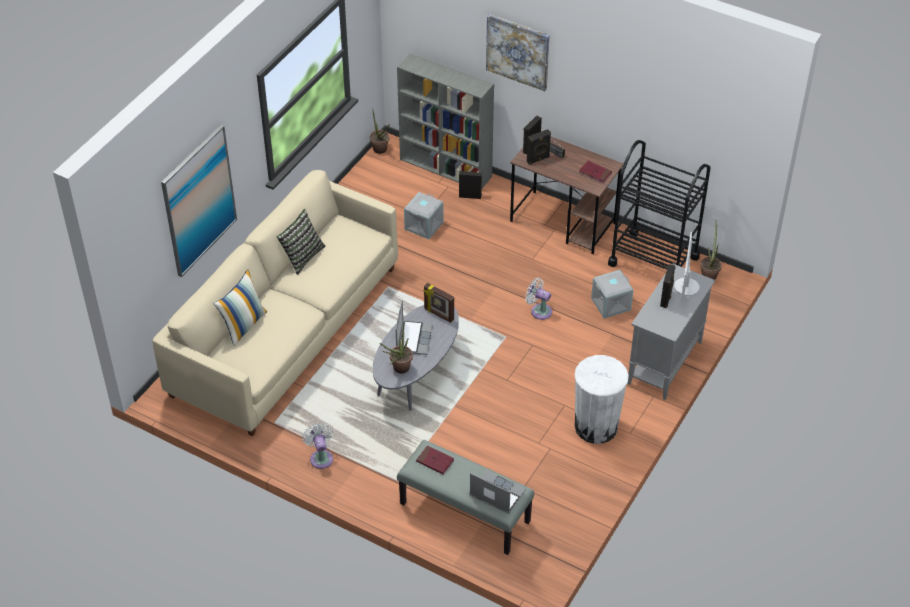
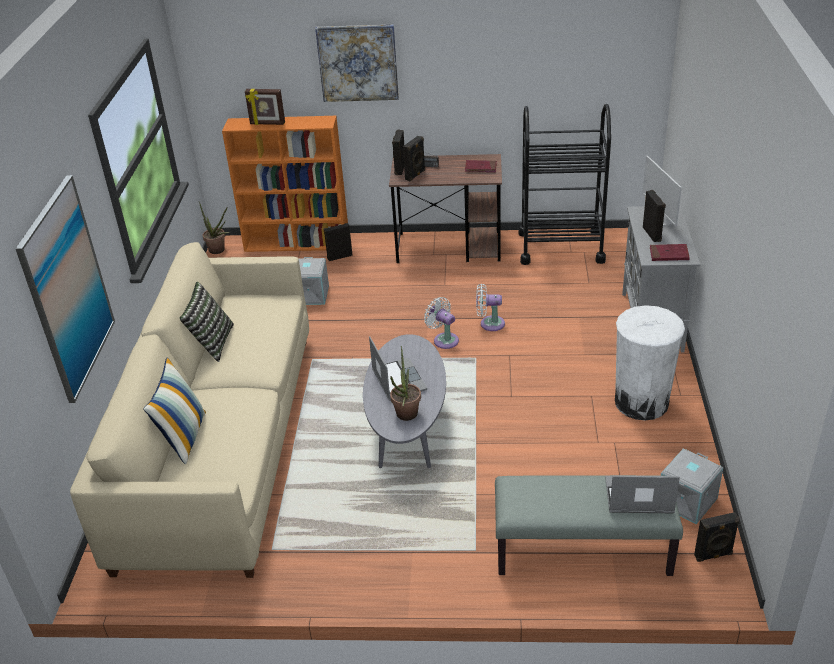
camera: 25 degrees left, 10 degrees down
(321, 457) = (359, 564): white fan -> white fan (444, 339)
(435, 461) = (534, 493): red book -> red book (669, 254)
(438, 314) = (407, 348): picture frame -> picture frame (267, 124)
(446, 168) = (298, 243): grey bookcase -> orange bookcase
(546, 555) = (713, 555): none -> black speaker
(611, 304) = (554, 294): grey storage box -> grey storage box (687, 502)
(709, 274) = (620, 240): potted plant -> none

